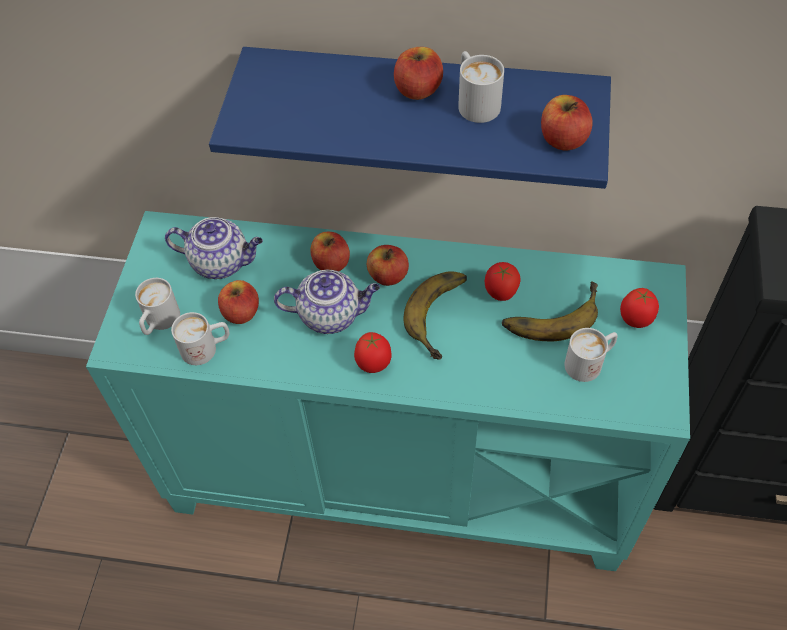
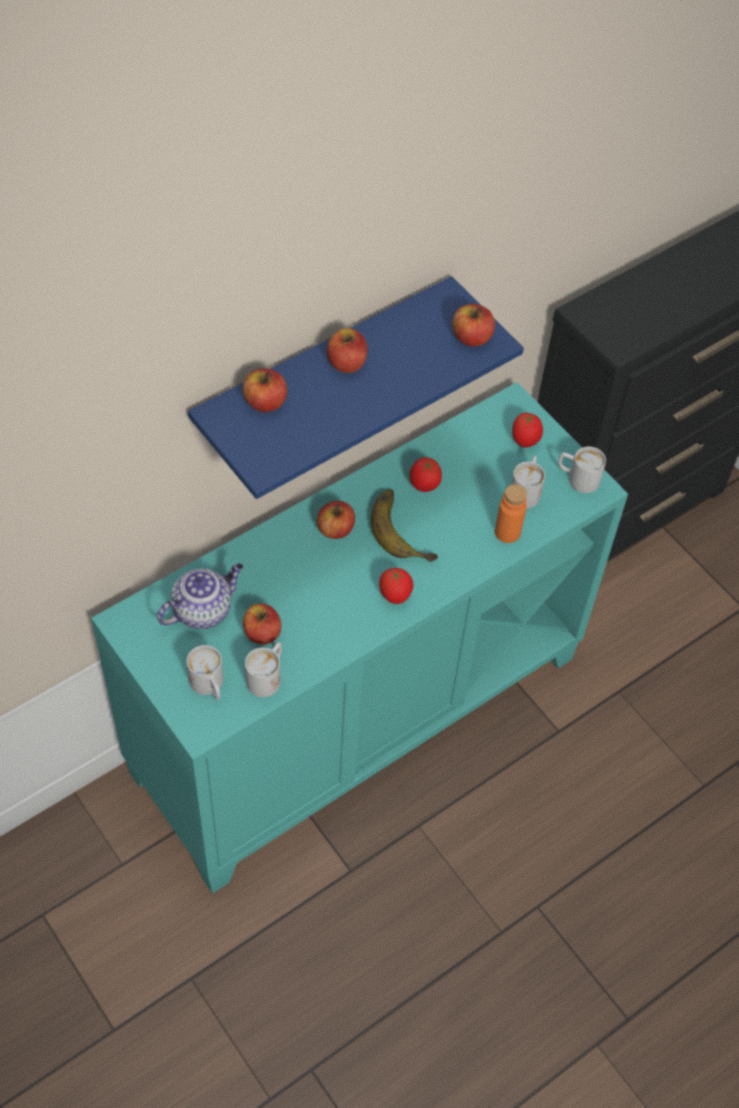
camera: 50 degrees left, 0 degrees up
(331, 263) = (285, 550): apple -> apple (265, 402)
(331, 314) = (328, 586): teapot -> none
(475, 101) = (391, 347): white mug -> white mug (577, 478)
(531, 385) = (507, 532): none -> orange bottle
(549, 313) = (469, 476): banana -> none

